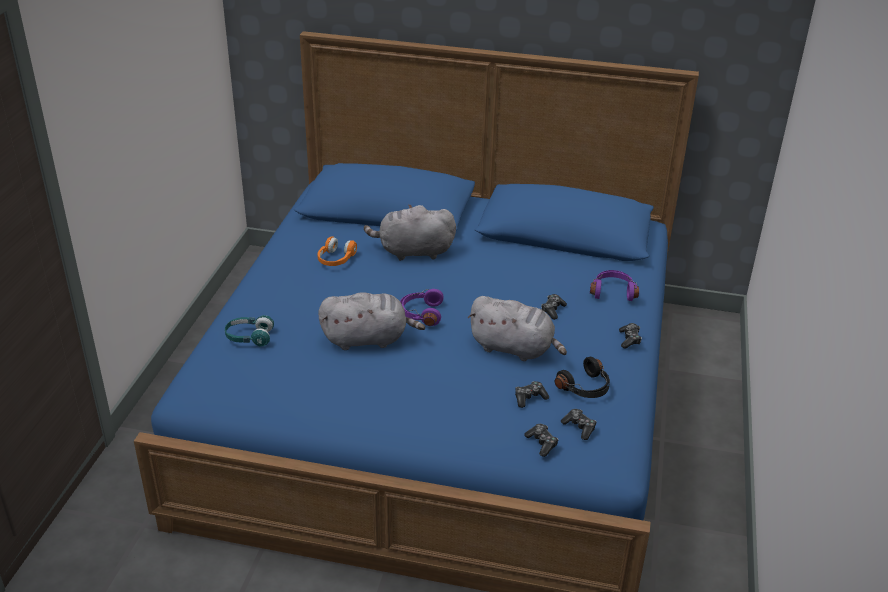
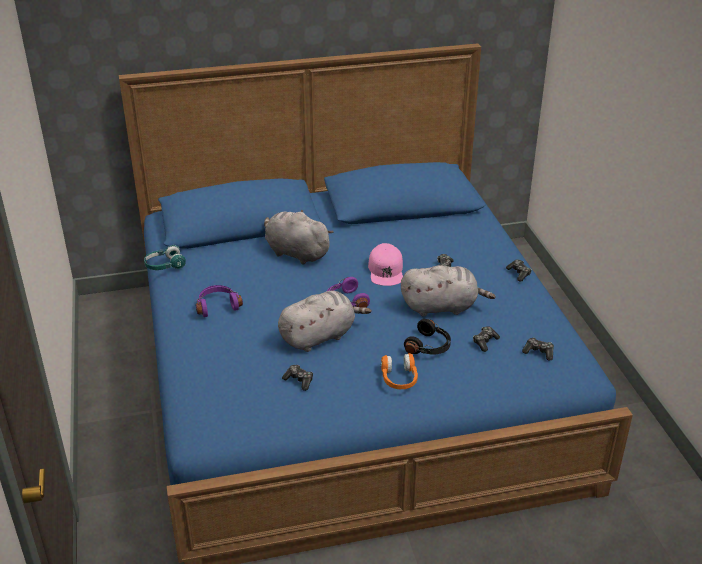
camera: 25 degrees left, 0 degrees up
(249, 337) = (215, 367): turquoise headphones -> turquoise headphones (164, 265)
(335, 259) = (235, 278): orange headphones -> orange headphones (399, 379)
(412, 252) = (295, 253): grey plush toy -> grey plush toy turned 60 degrees clockwise
(488, 295) = (386, 270): none -> pink cap
(542, 443) = (521, 374): game controller -> game controller (299, 380)
(585, 388) = (519, 320): black headphones -> black headphones (429, 346)
(613, 291) = (477, 240): purple headphones -> purple headphones (217, 306)

